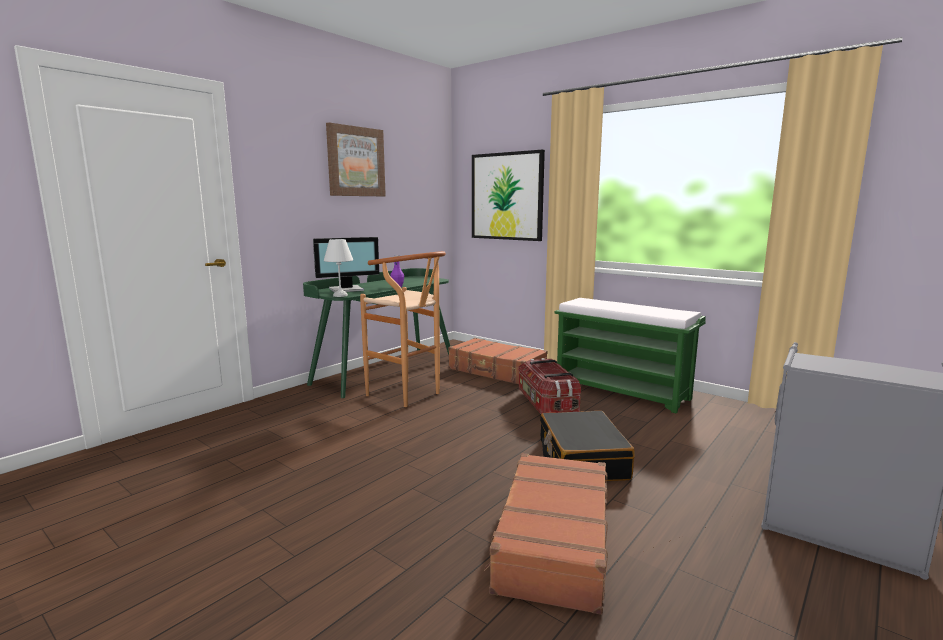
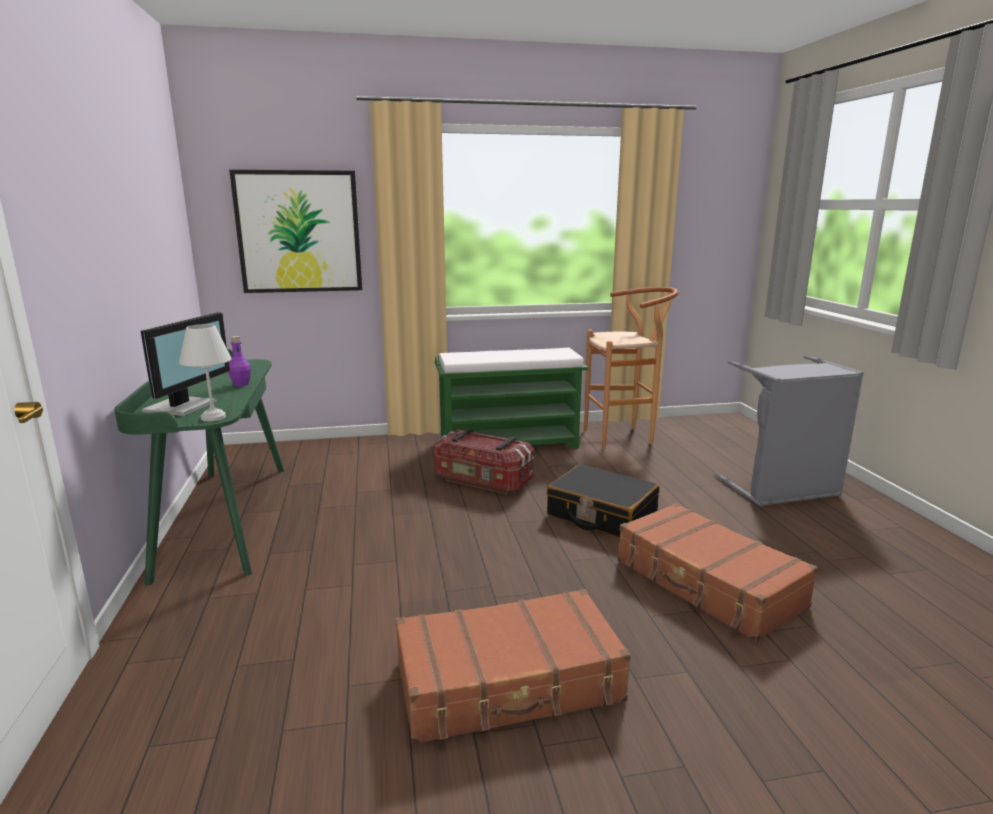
camera: 50 degrees left, 5 degrees up
(355, 162) = (116, 184): picture -> none
(409, 395) = (330, 532): brown stool -> brown stool (625, 436)
(496, 371) = (363, 466): brown suitcase -> brown suitcase (509, 683)

